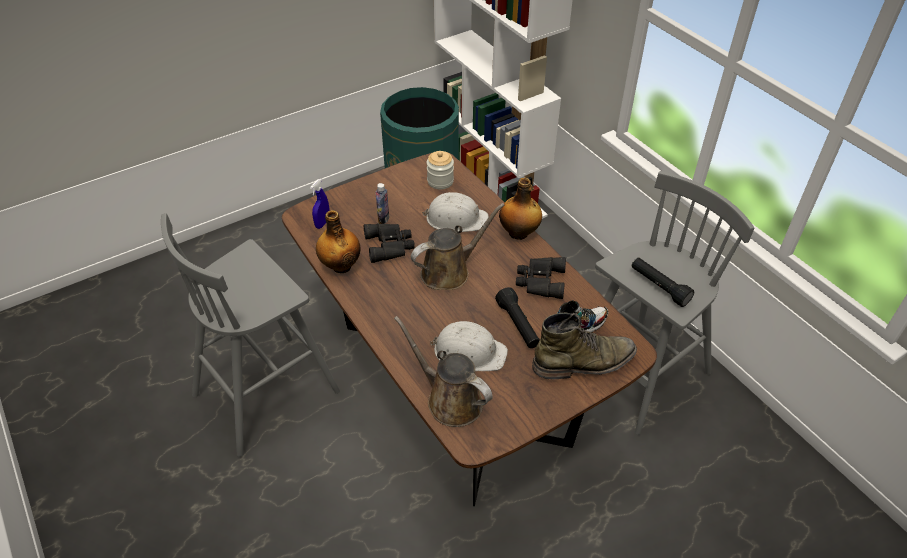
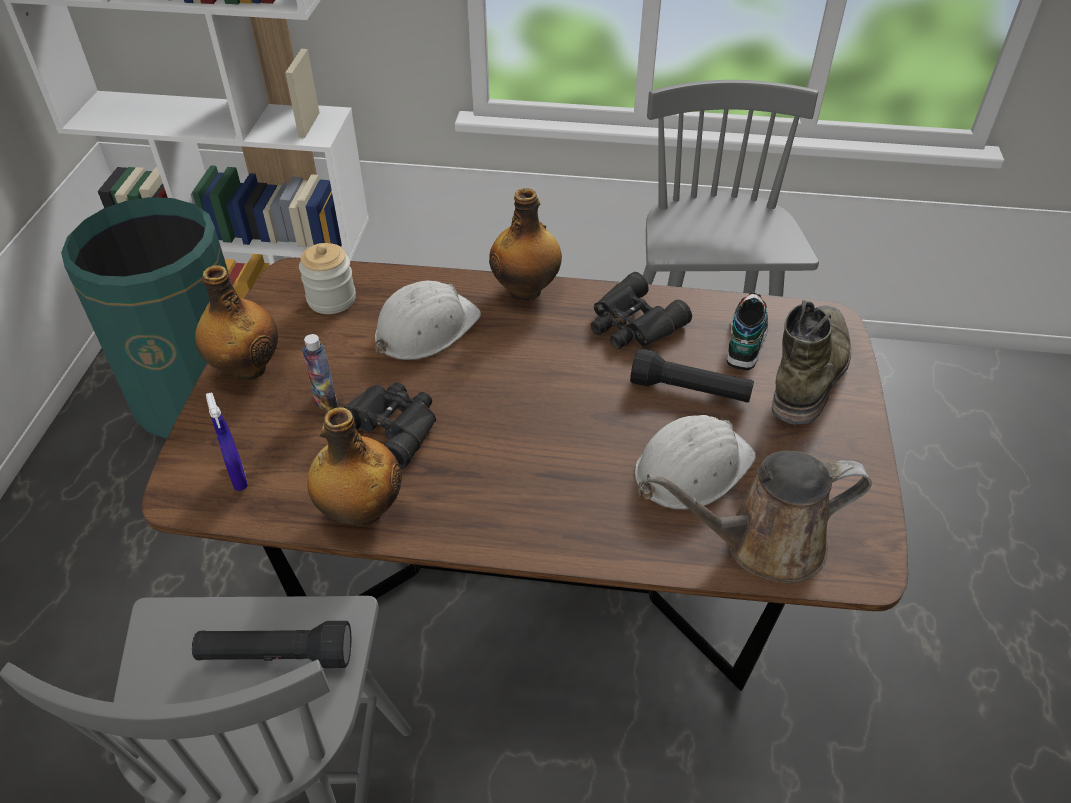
camera: 50 degrees left, 0 degrees up
(376, 186) = (247, 368): none -> bottle
(449, 271) = (518, 396): brown watering can -> none
(659, 287) = (740, 242): black flashlight -> black flashlight (276, 656)

